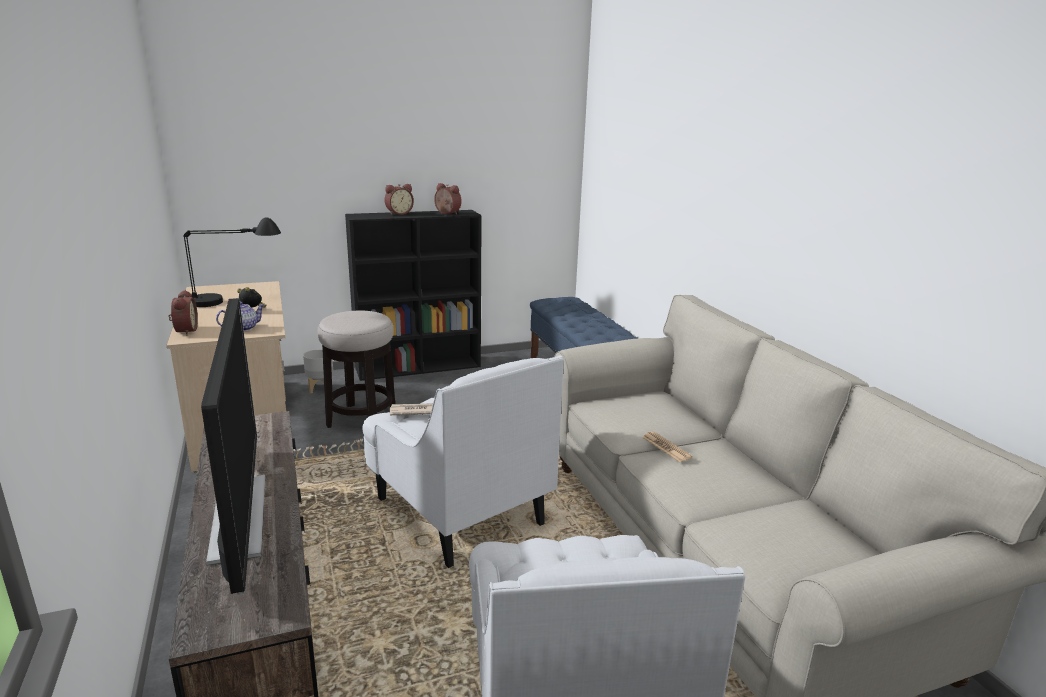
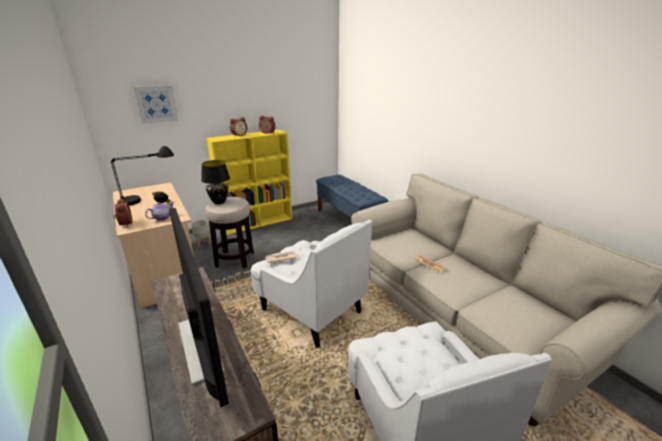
camera: 10 degrees left, 5 degrees up
(270, 154) = (156, 104): none -> picture
(344, 316) = (219, 202): none -> black table lamp
(419, 367) = (257, 223): black bookcase -> yellow bookcase

